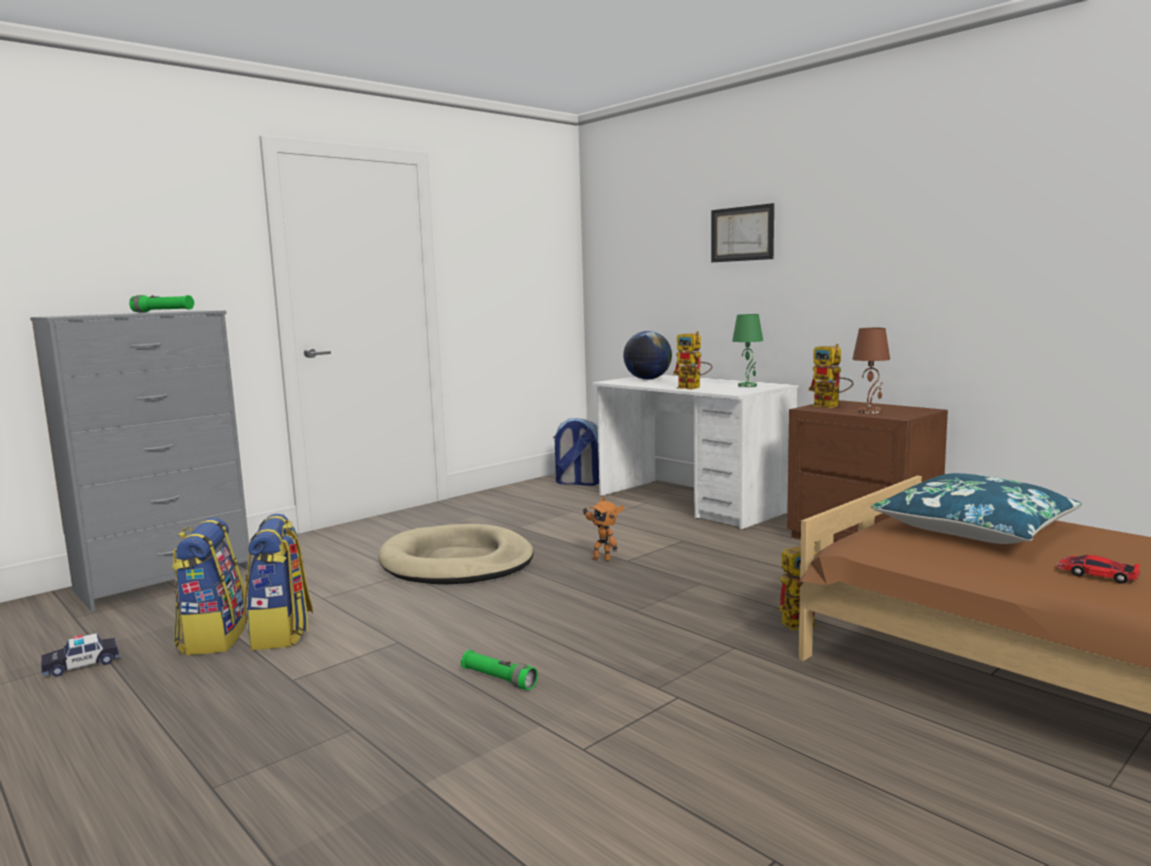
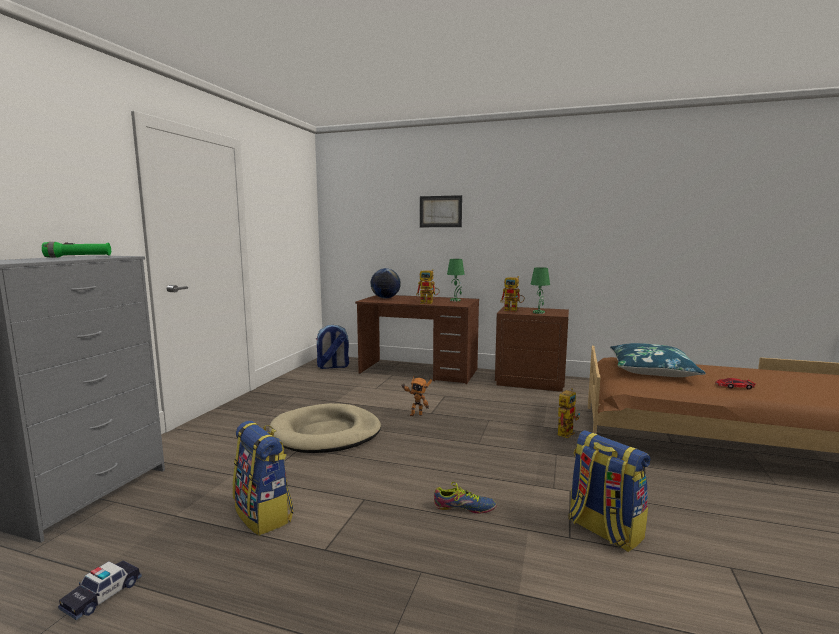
camera: 30 degrees left, 0 degrees up
(213, 638) = (207, 534): backpack -> backpack (603, 530)
(499, 679) = (464, 507): green flashlight -> shoe
(692, 503) = (419, 371): white desk -> brown desk
(869, 411) = (538, 312): brown table lamp -> green table lamp

